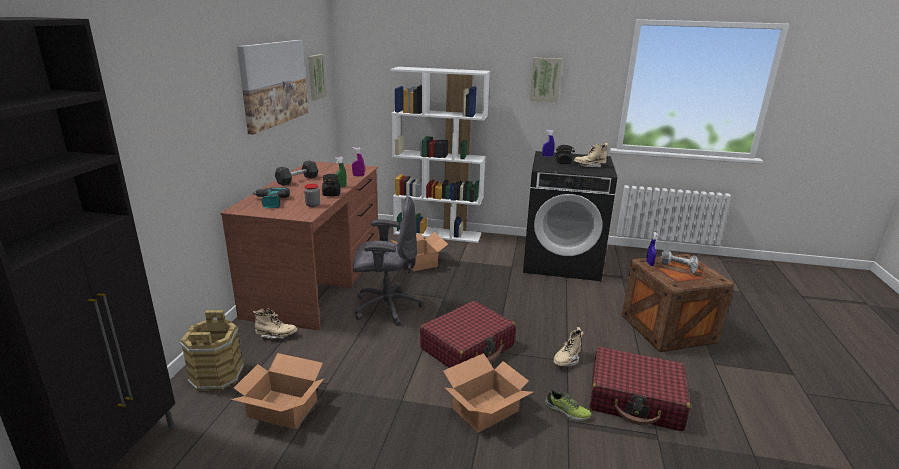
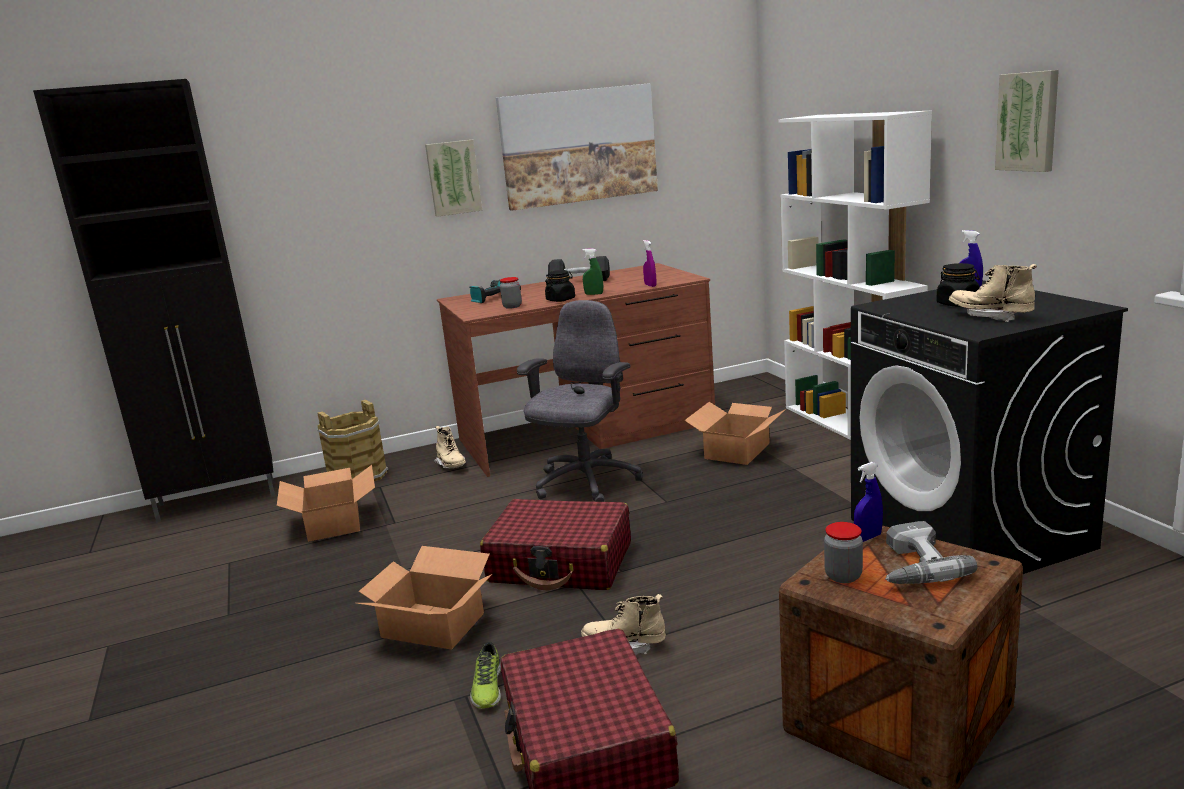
camera: 60 degrees right, 5 degrees down
(315, 77) = (698, 138): picture -> picture (453, 177)
(386, 307) = (585, 483): grey office chair -> grey office chair turned 120 degrees counterclockwise
(676, 278) = (843, 576): none -> jar

